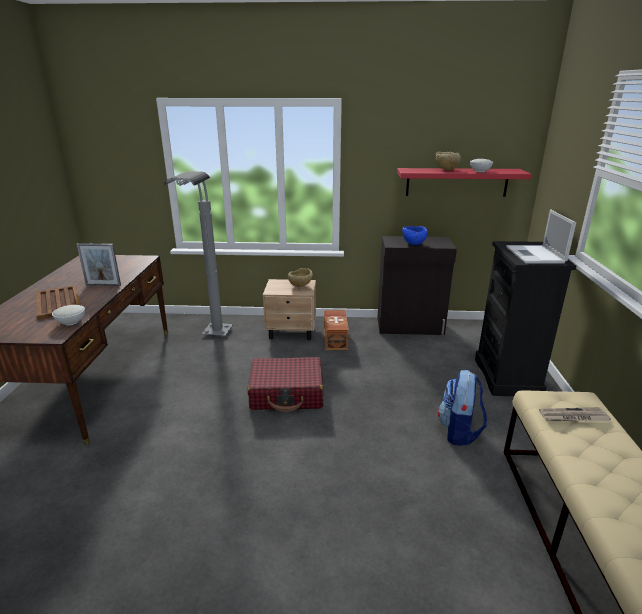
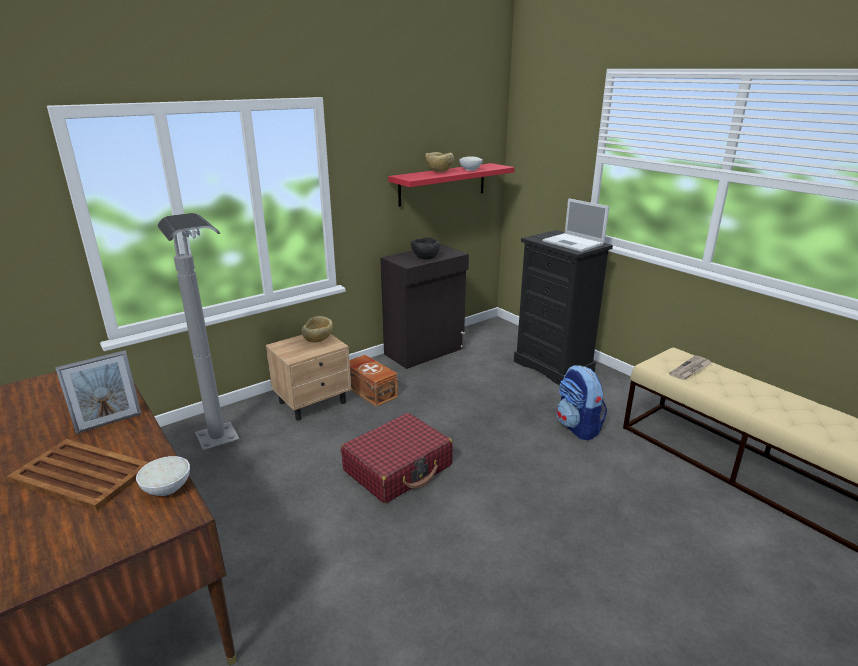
camera: 40 degrees left, 0 degrees up
(413, 244) = (425, 258): blue bowl -> black bowl

